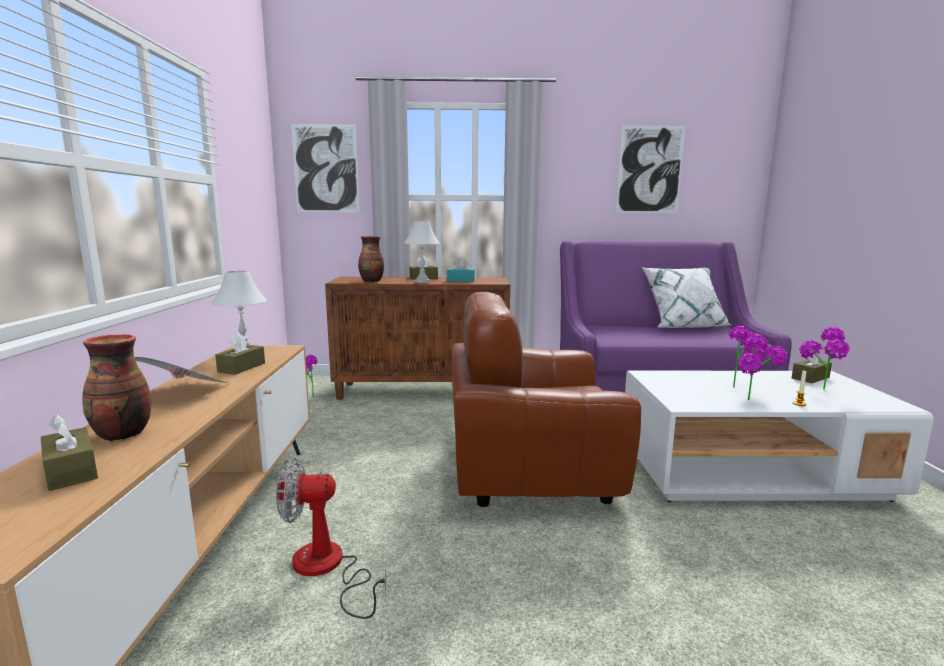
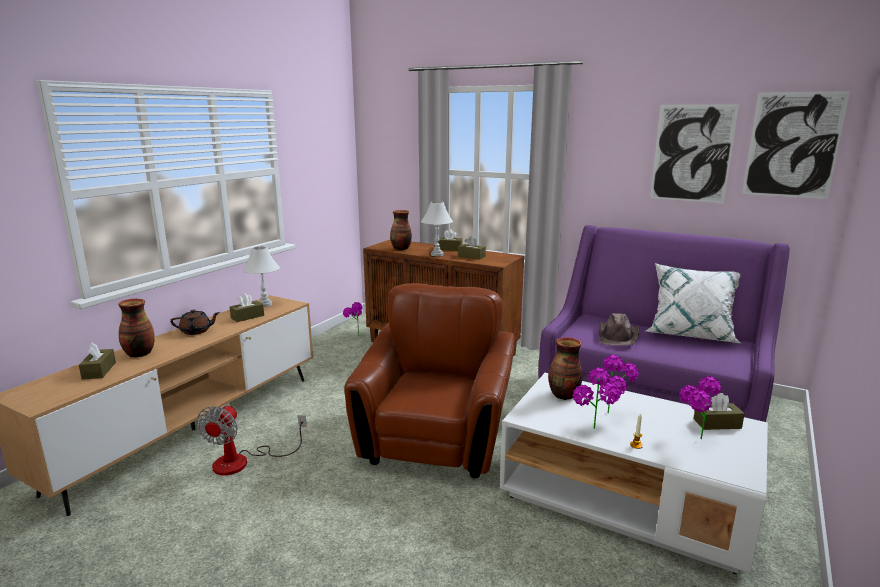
camera: 30 degrees right, 5 degrees up
(185, 392) = (196, 331): newspaper -> brown teapot
(326, 169) = (390, 145): picture -> picture (792, 145)
(327, 569) = (243, 461): fan -> fan turned 105 degrees counterclockwise
(460, 280) = (471, 256): turquoise tissue box -> brown tissue box
(530, 472) = (436, 439): brown armchair -> brown armchair turned 75 degrees clockwise
(640, 334) = (618, 336): none -> brown hat
(677, 383) = (563, 395): none -> vase

